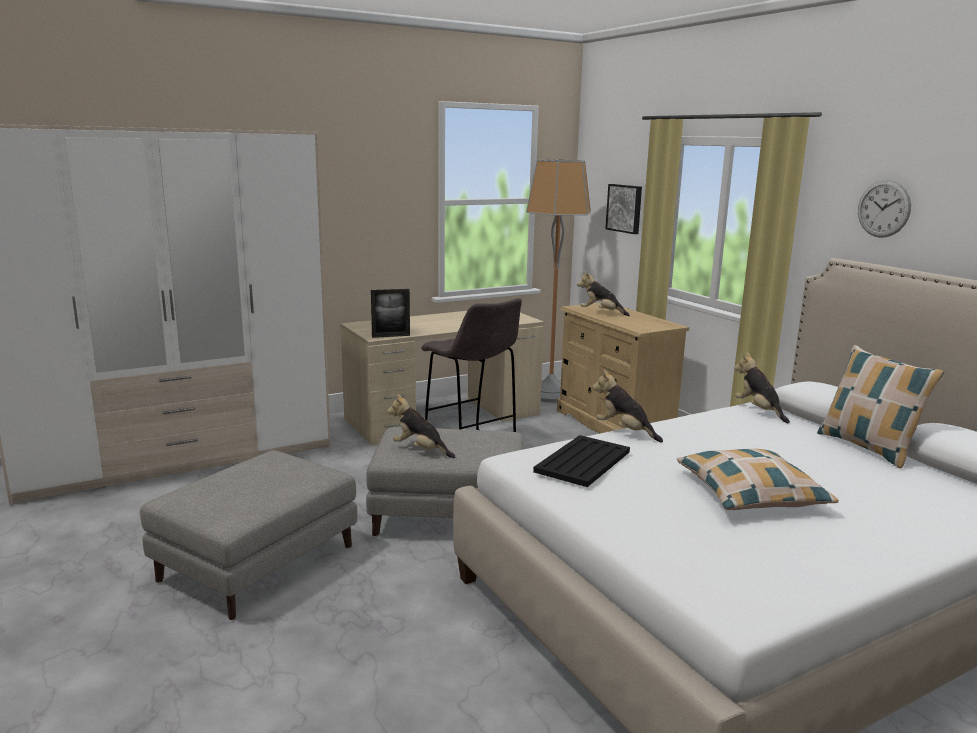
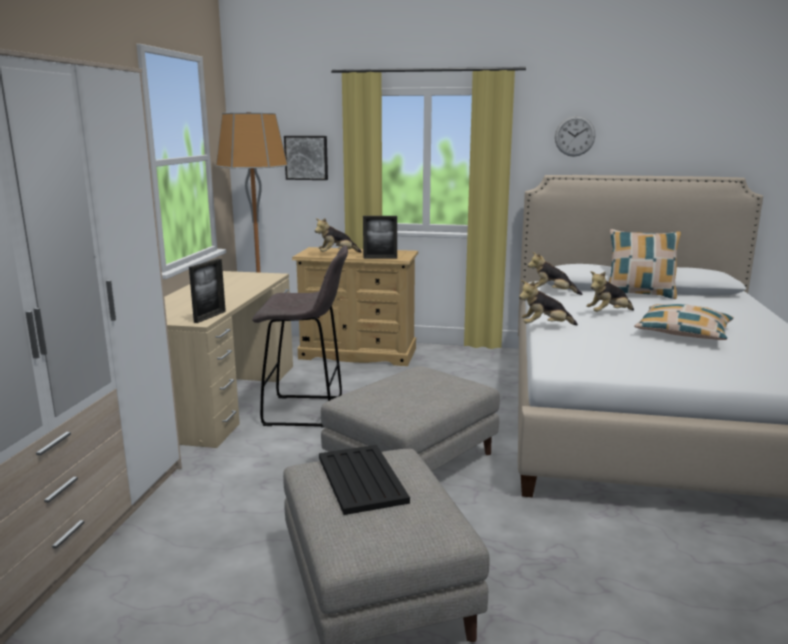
camera: 50 degrees left, 0 degrees up
(420, 450) = (411, 404): plush toy -> plush toy (608, 314)
(582, 462) = (593, 350): black tray -> black tray (361, 480)
(624, 324) = (380, 258): none -> picture frame

